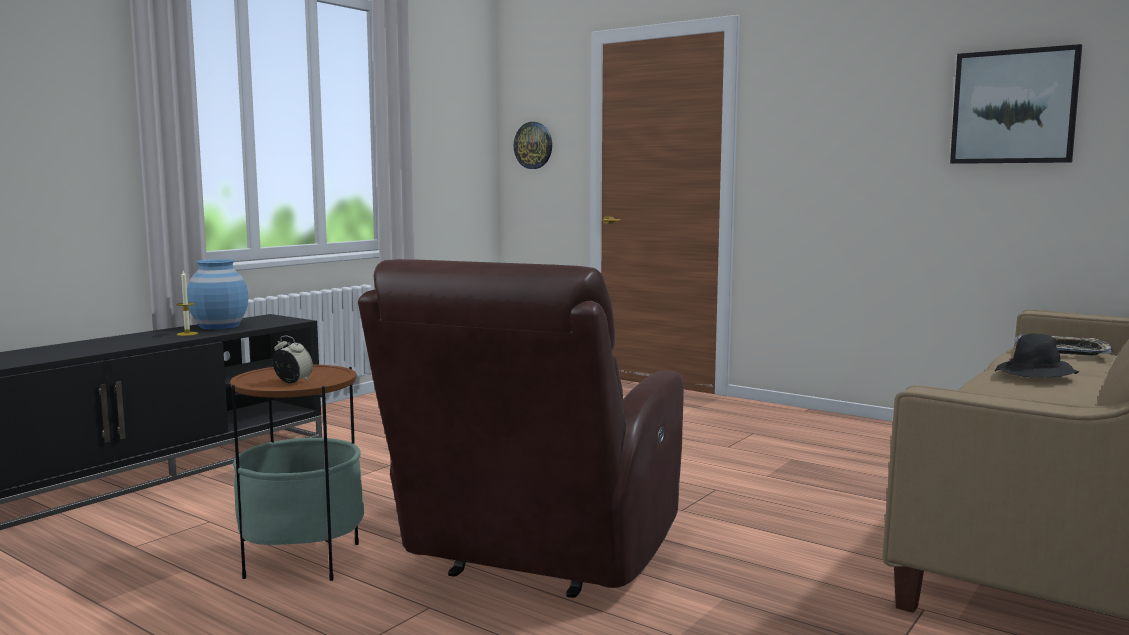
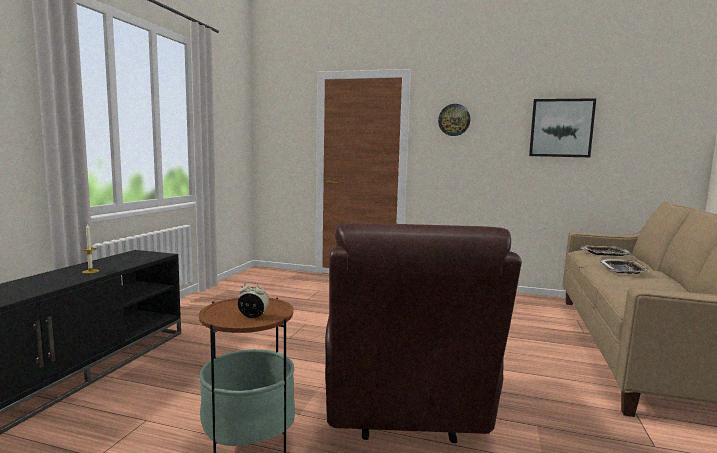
camera: 20 degrees left, 0 degrees up
(219, 326) = (108, 262): blue vase -> none
(533, 145) = (277, 137): wall clock -> wall clock (454, 120)
(1035, 375) = (623, 270): black hat -> tray

